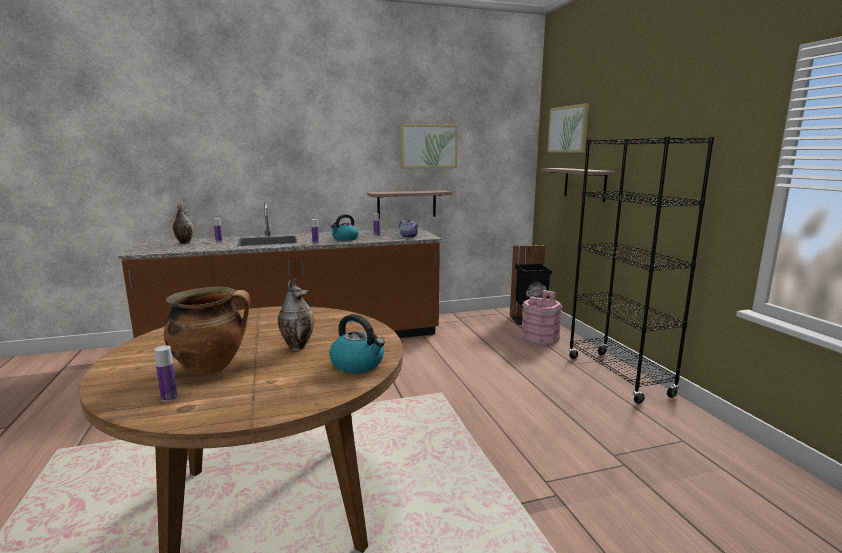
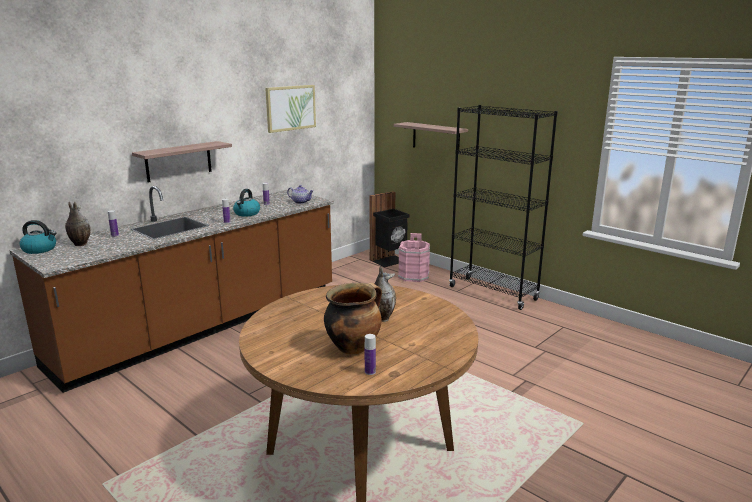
camera: 30 degrees left, 5 degrees up
(358, 364) = (443, 319): kettle -> kettle (40, 249)
(406, 204) = (275, 168): shelf -> shelf (178, 161)
(568, 129) = (412, 88): picture -> none

